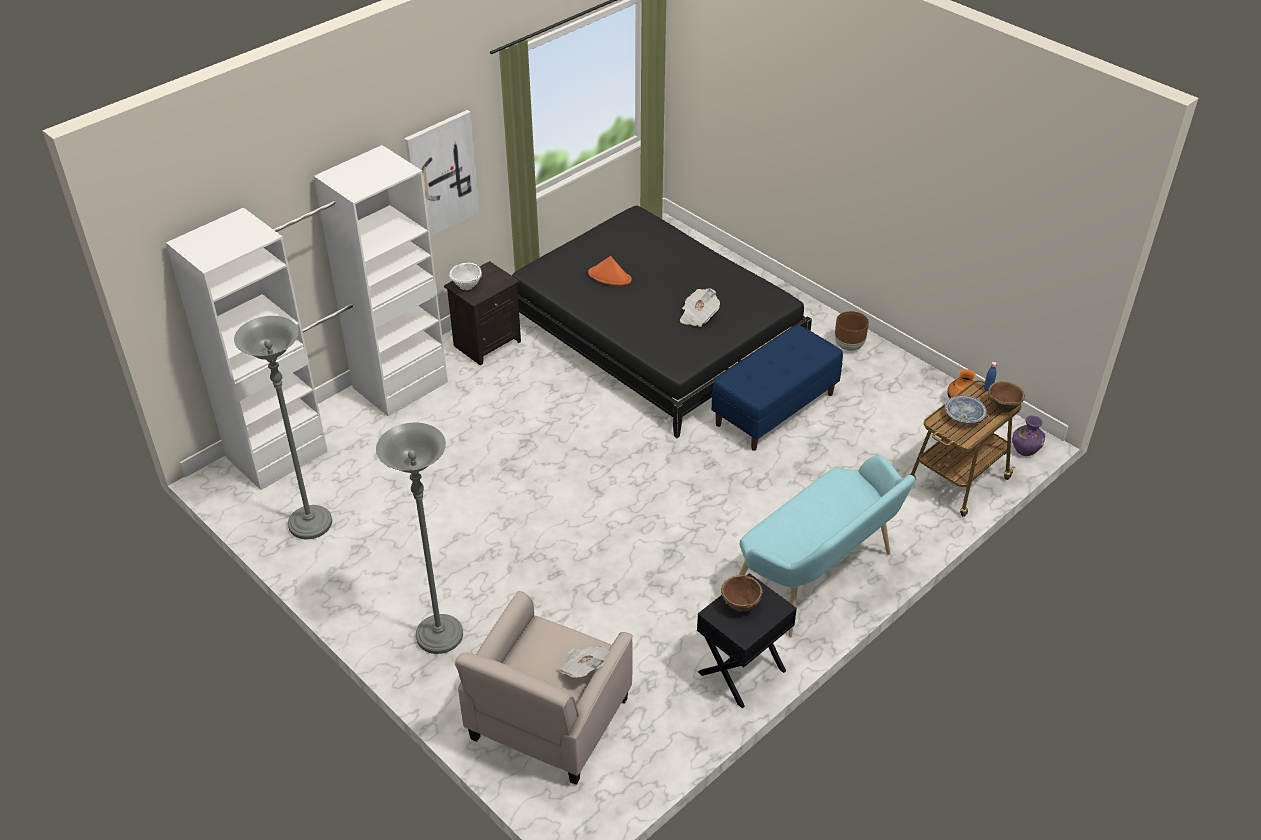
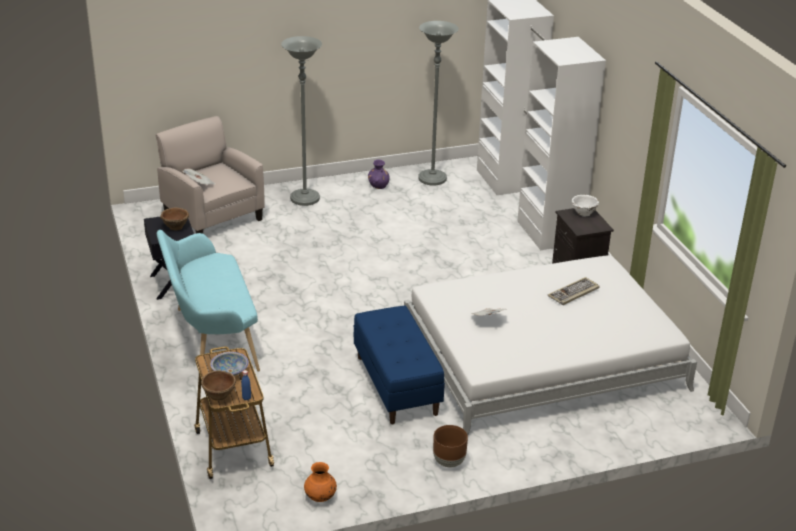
camera: 115 degrees right, 10 degrees down
(441, 175) = (627, 132): picture -> none
(610, 277) = (573, 293): orange hat -> keyboard
(654, 332) = (542, 358): black bed -> white bed
(1025, 449) = (231, 508): purple vase -> purple vase (378, 186)

